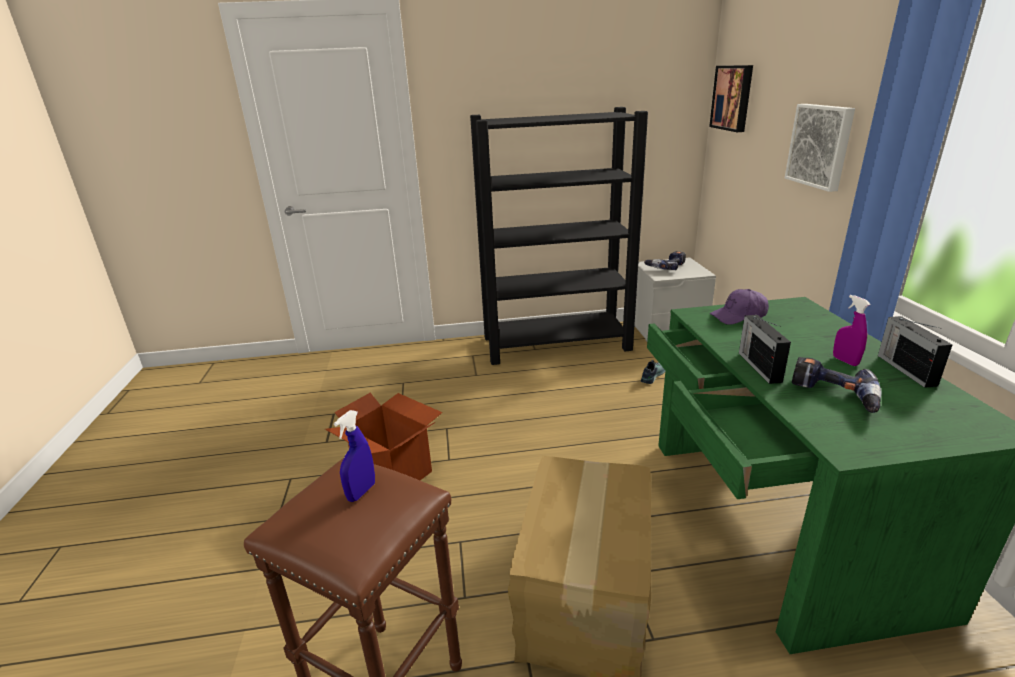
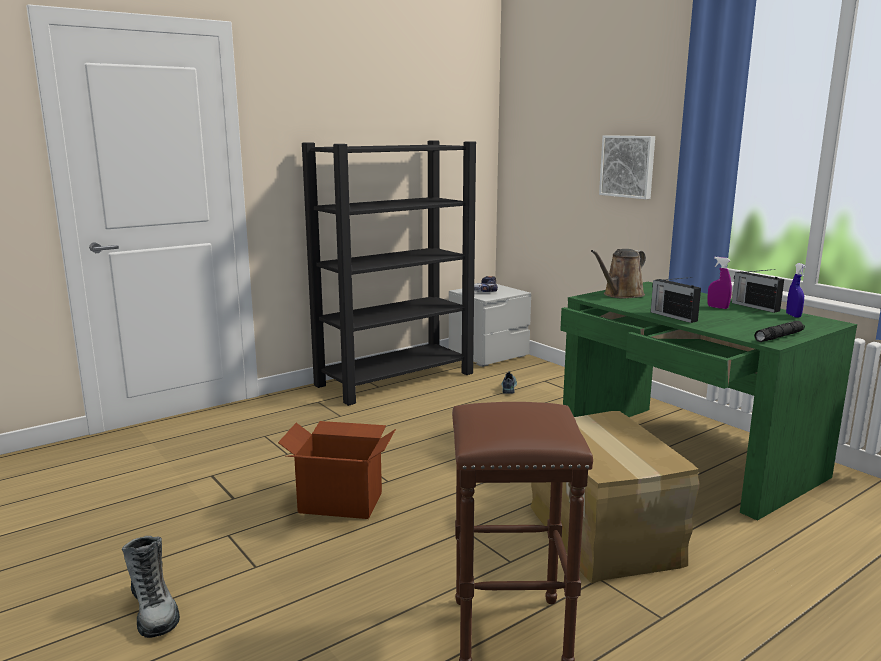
camera: 30 degrees left, 10 degrees down
(184, 536) = (154, 610): none -> boot
(361, 492) = (519, 408): blue spray bottle -> blue spray bottle (793, 315)
(733, 97) = (526, 134): picture -> none
(739, 316) = (621, 295): purple cap -> brown watering can
(832, 396) = (733, 323): power drill -> none
(870, 442) = (779, 337): none -> black flashlight

